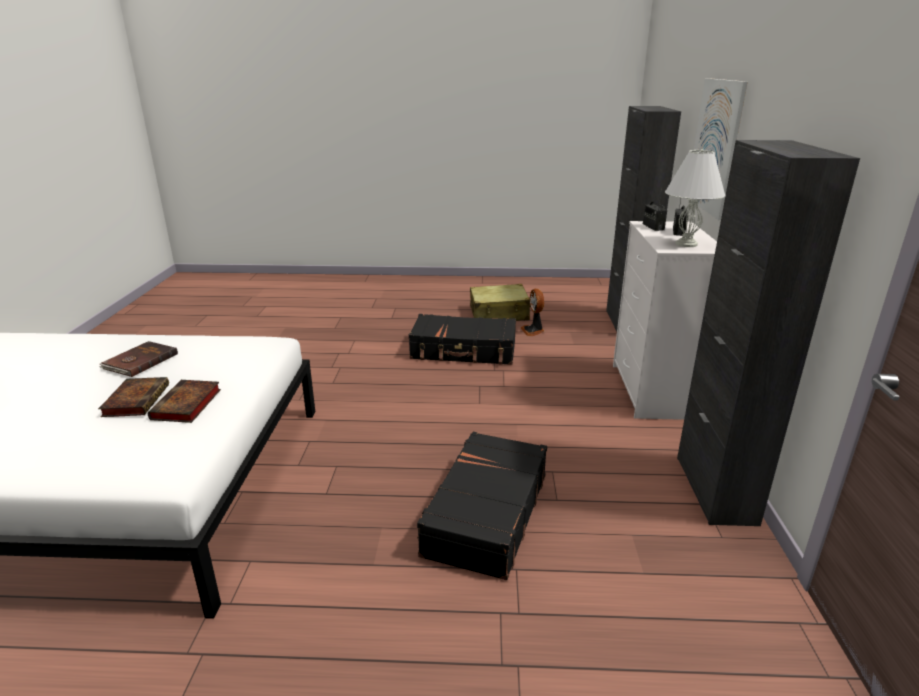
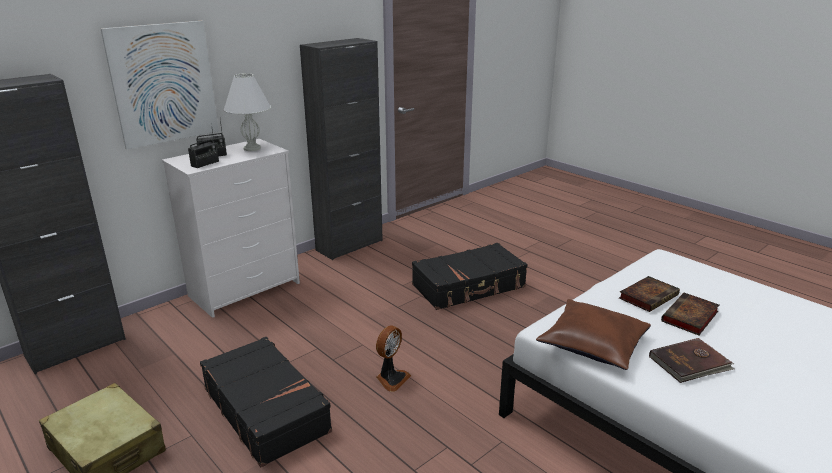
camera: 135 degrees left, 0 degrees up
(229, 348) = (592, 344): none -> brown pillow
(533, 331) = (155, 393): fan -> fan (391, 378)

